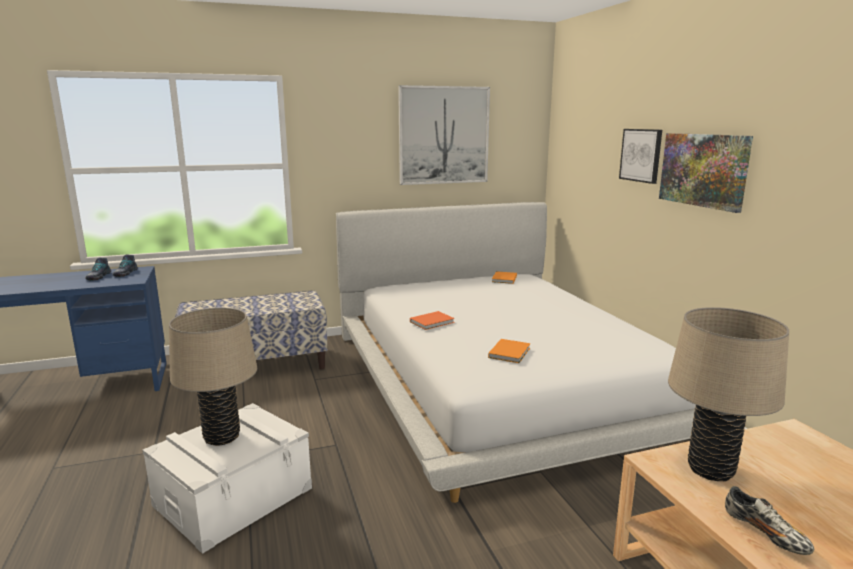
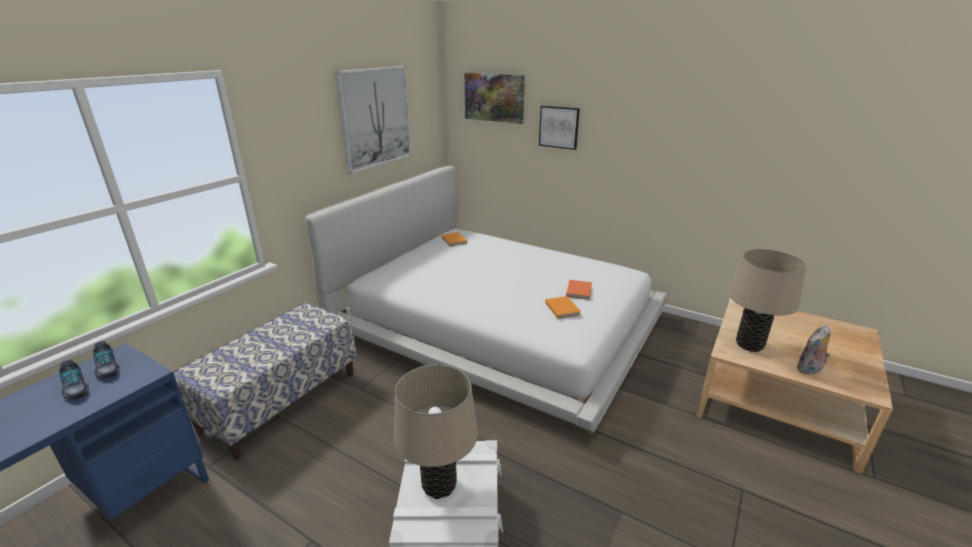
camera: 40 degrees left, 10 degrees up
(433, 322) = (473, 301): orange book -> orange book (579, 290)
(703, 170) = (621, 140): picture -> picture (494, 97)
(765, 533) = (809, 370): shoe -> plush toy

